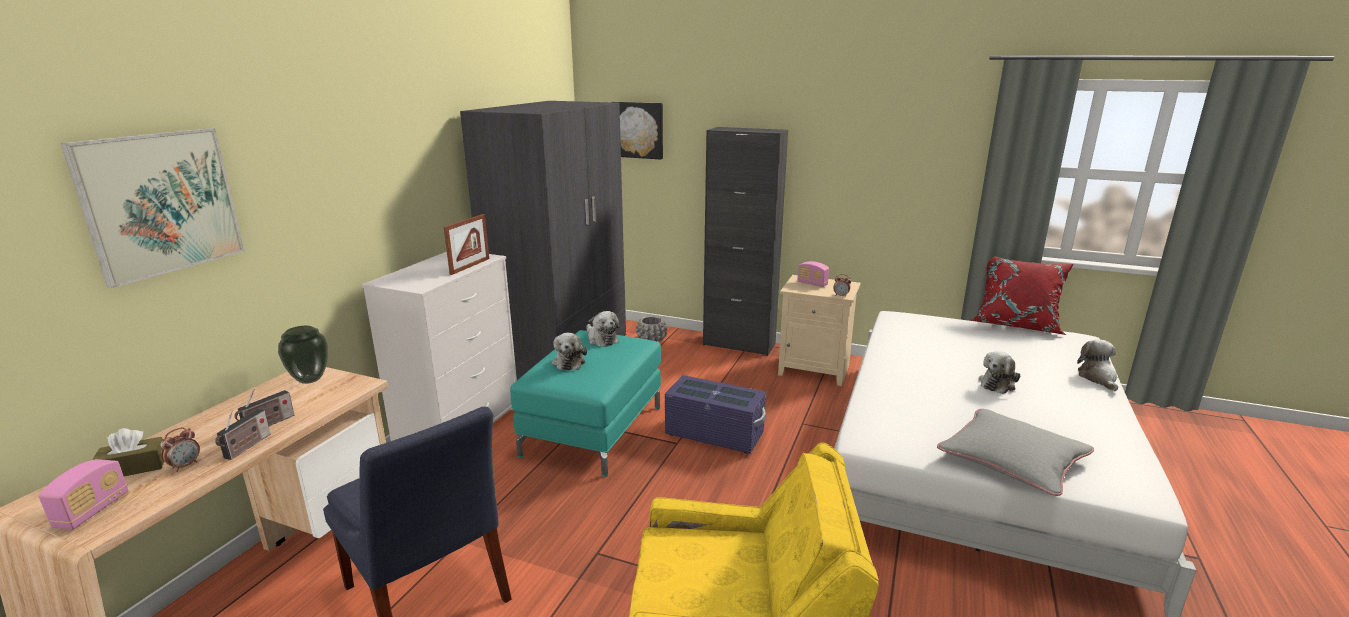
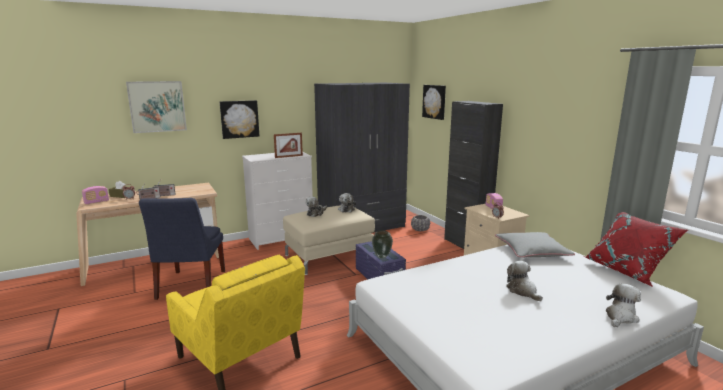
camera: 40 degrees right, 5 degrees down
(309, 380) = (198, 187): vase -> vase (381, 256)
(344, 204) = (239, 119): none -> picture
(592, 430) = (329, 256): turquoise ottoman -> beige ottoman
(998, 383) = (522, 291): plush toy -> plush toy turned 75 degrees clockwise
(1012, 459) = (440, 322): grey pillow -> grey pillow (532, 250)

